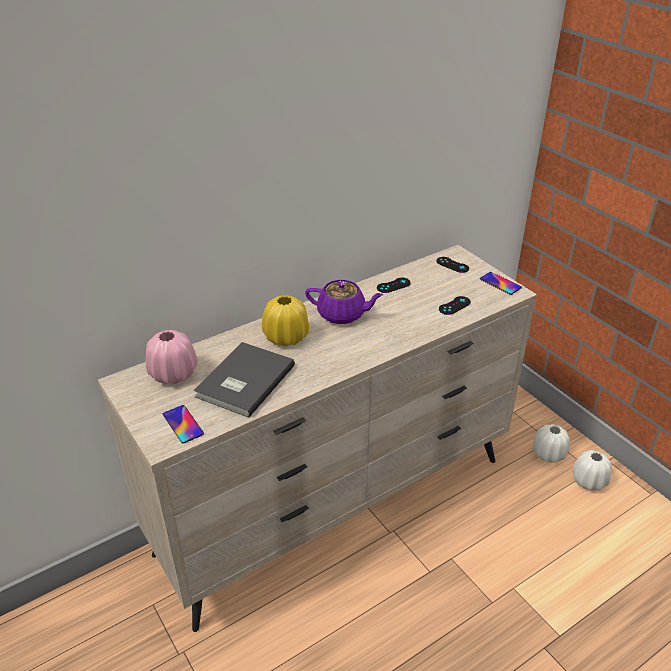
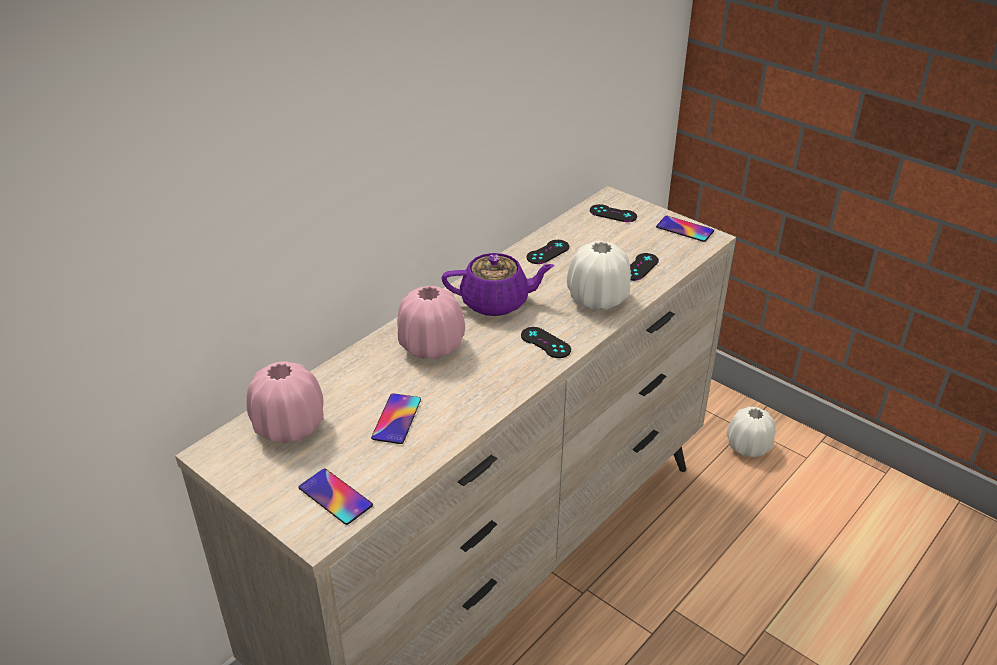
camera: 15 degrees left, 0 degrees up
(243, 381) = (396, 419): grey book -> phone
(286, 337) = (431, 346): yellow vase -> pink vase
(364, 348) = (545, 343): none -> black game controller
(588, 481) = (808, 471): white vase -> white vase (597, 298)

